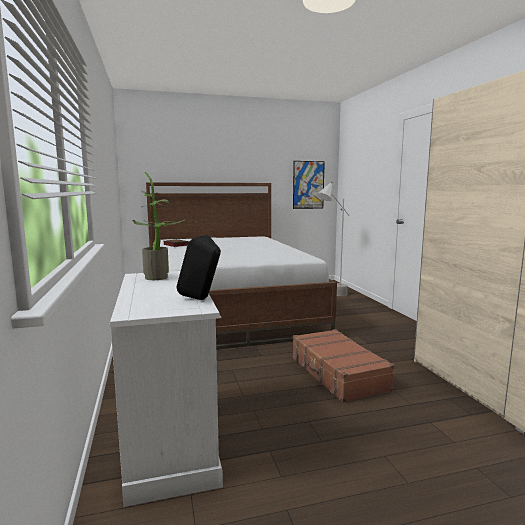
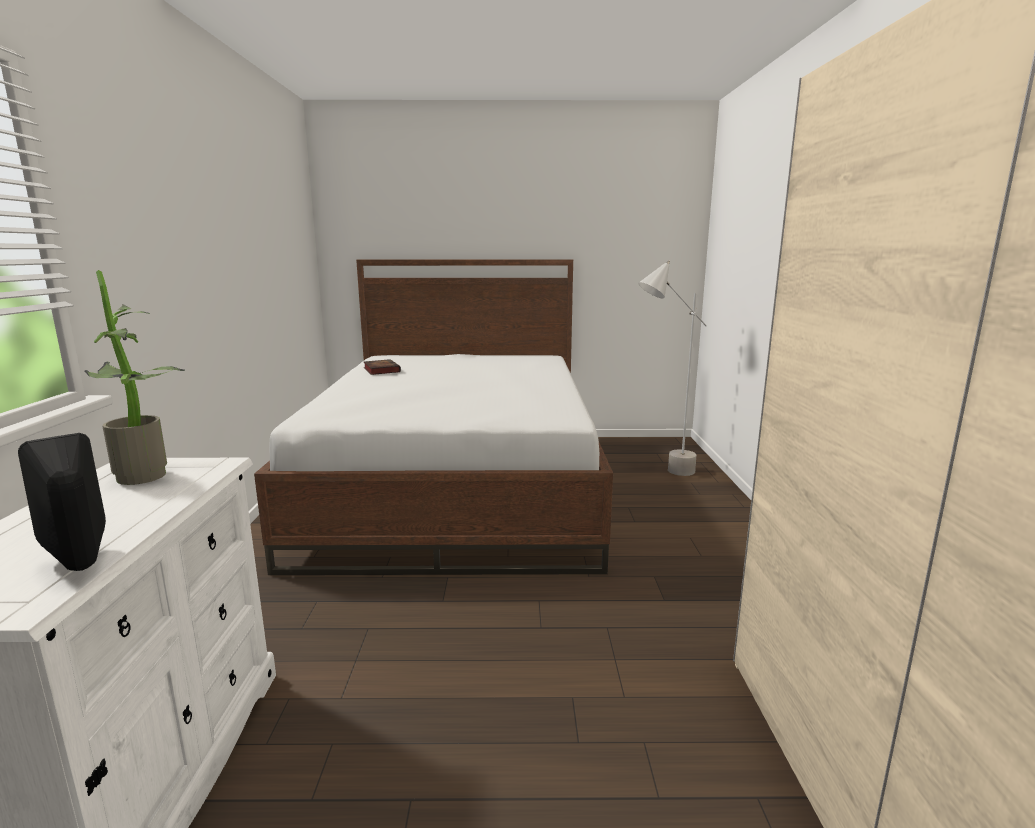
camera: 15 degrees right, 5 degrees up
(308, 185) = (646, 262): picture -> none
(337, 374) = (552, 673): brown suitcase -> none

